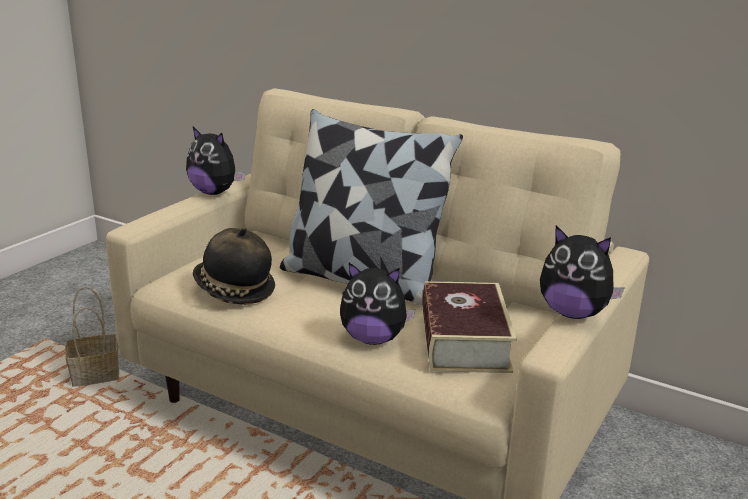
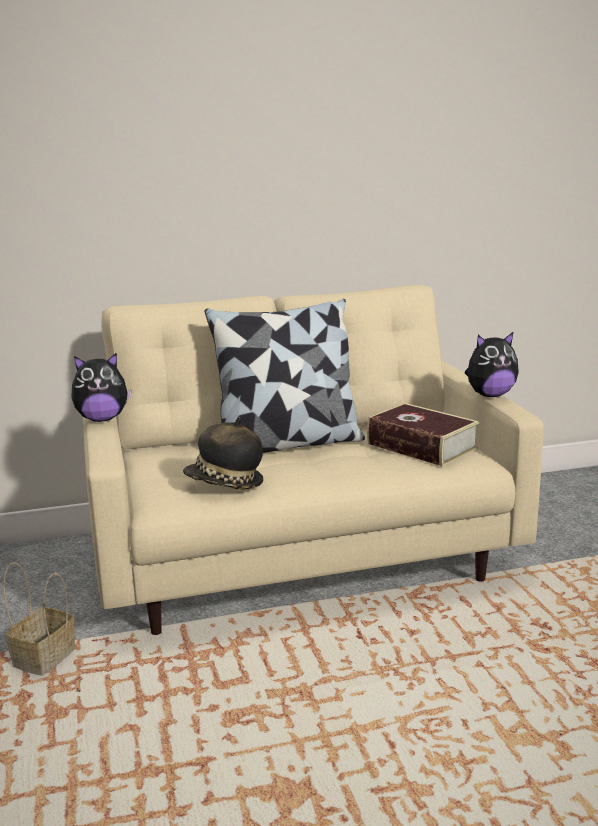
camera: 45 degrees left, 5 degrees down
(373, 339) = (376, 467): plush toy -> none

